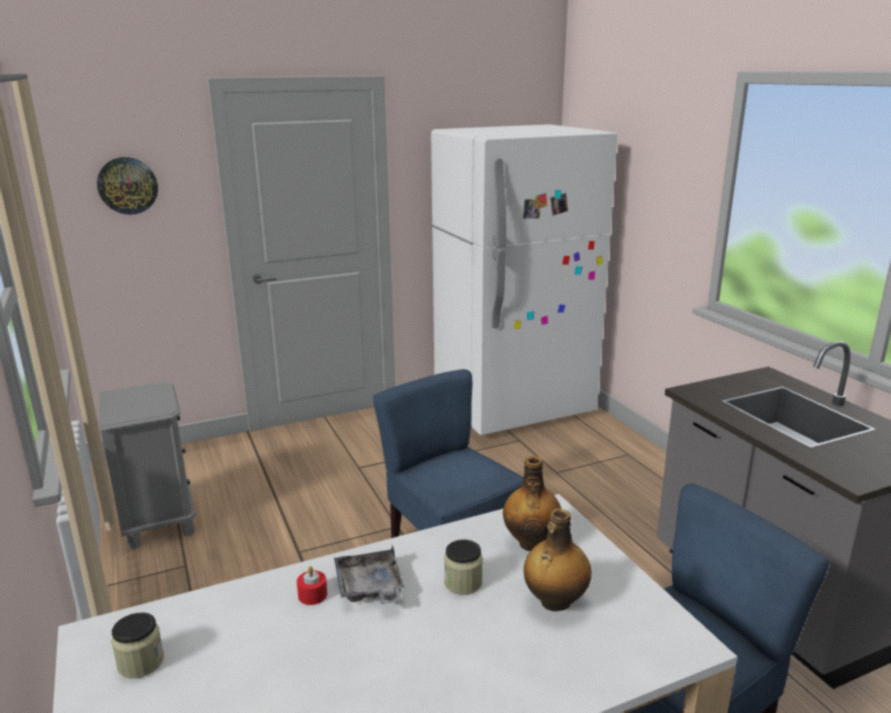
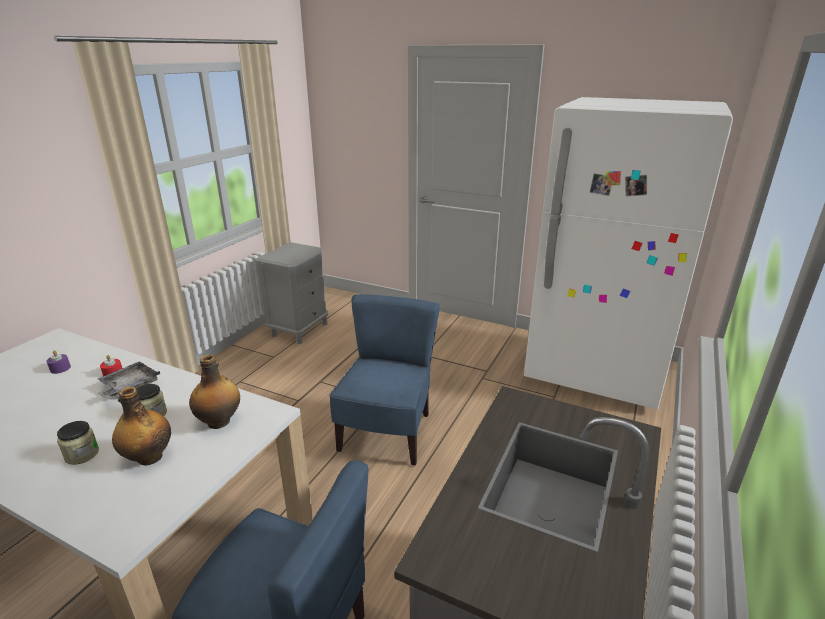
camera: 50 degrees right, 5 degrees up
(127, 185) = (355, 119): wall clock -> none
(141, 662) = (36, 357): jar -> jar (82, 454)
(224, 641) = (60, 368): none -> purple candle

